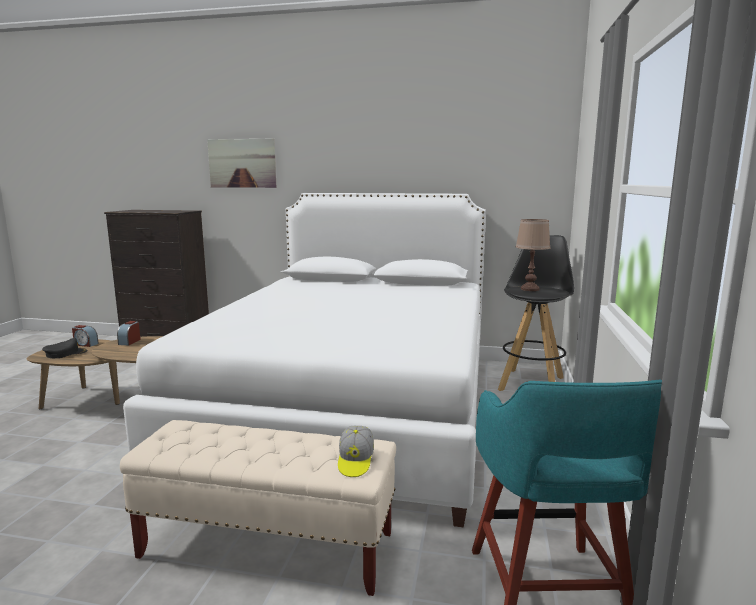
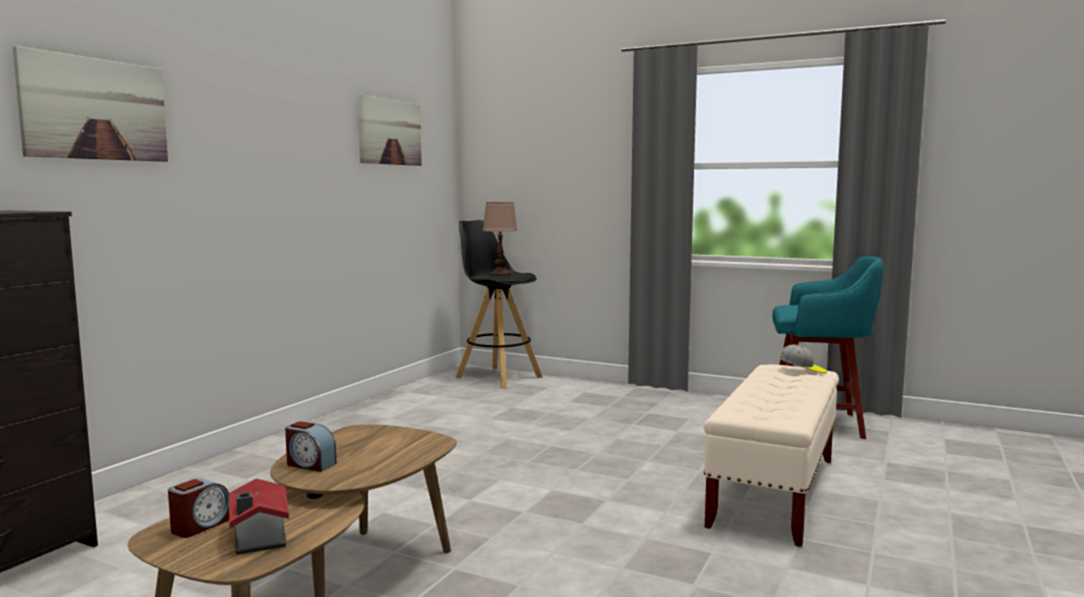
camera: 75 degrees left, 5 degrees down
(65, 353) = (257, 538): black cap -> toy house
(351, 407) = (495, 444): white bed -> none
(469, 157) = (390, 132): none -> picture

